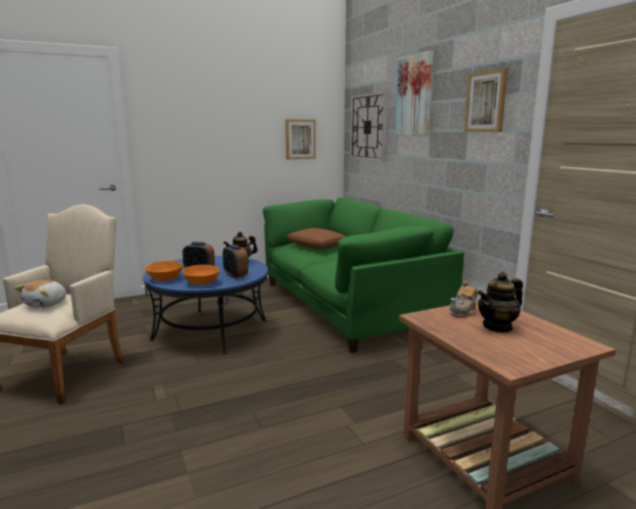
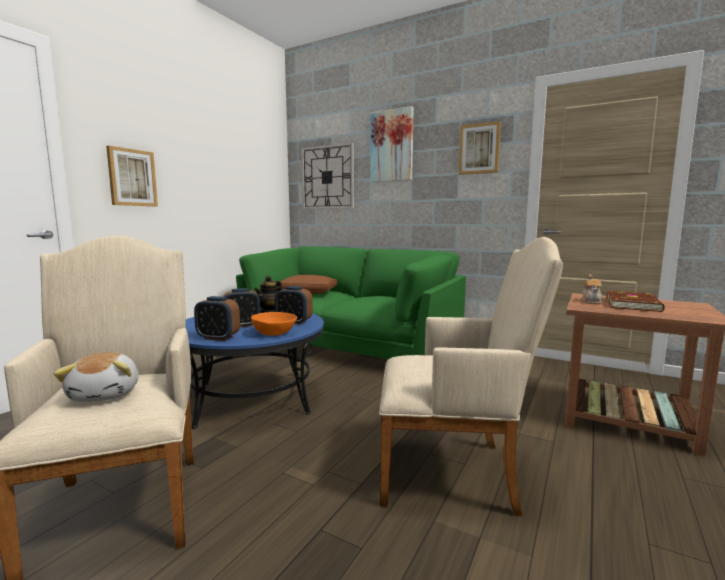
camera: 35 degrees left, 5 degrees down
(165, 279) = (218, 338): orange bowl -> alarm clock
(243, 430) = (455, 473): none -> beige armchair
(300, 139) = (255, 187): picture -> picture (132, 177)
(497, 327) = (633, 304): teapot -> brown book

